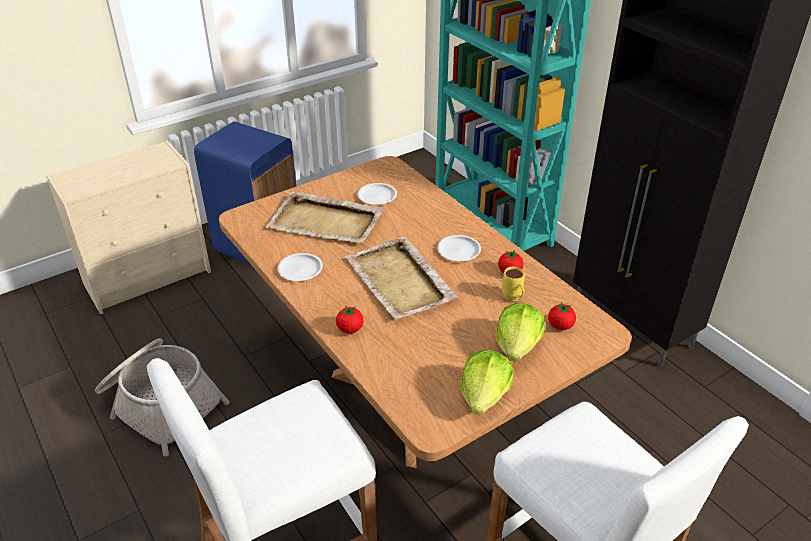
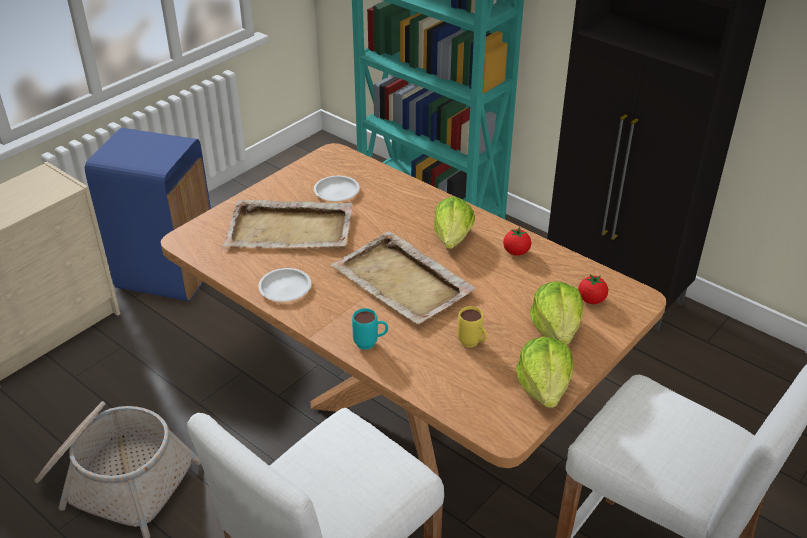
camera: 15 degrees left, 0 degrees up
(350, 329) = (370, 344): tomato -> turquoise mug
(459, 251) = (453, 238): white plate -> lettuce
(513, 299) = (532, 280): yellow mug -> yellow mug (472, 344)

